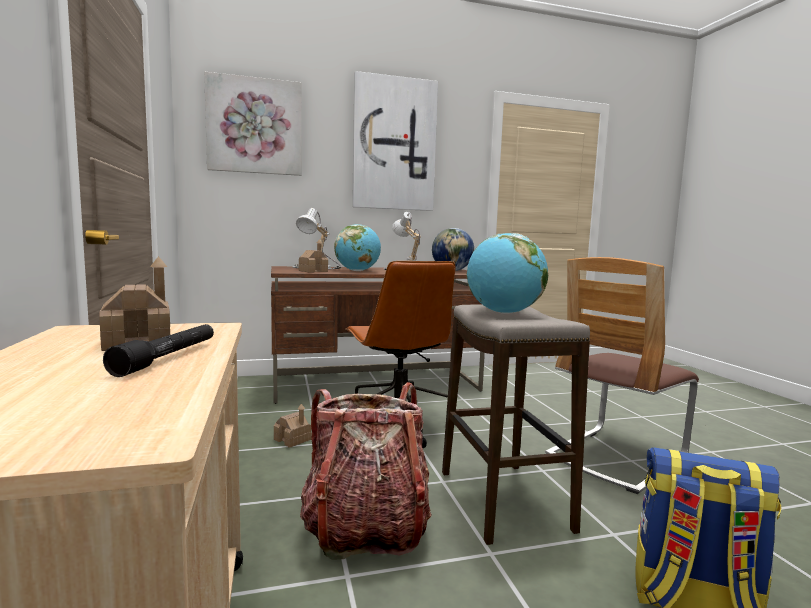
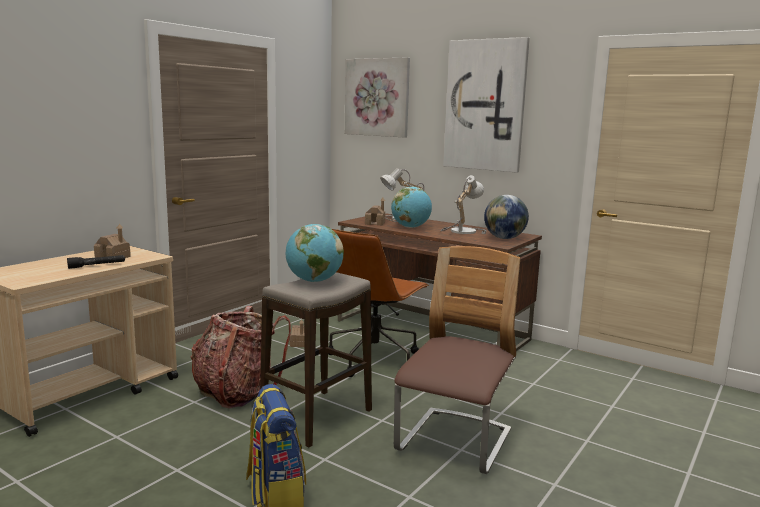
camera: 50 degrees right, 5 degrees up
(615, 457) = (454, 442): chair -> chair turned 105 degrees clockwise

